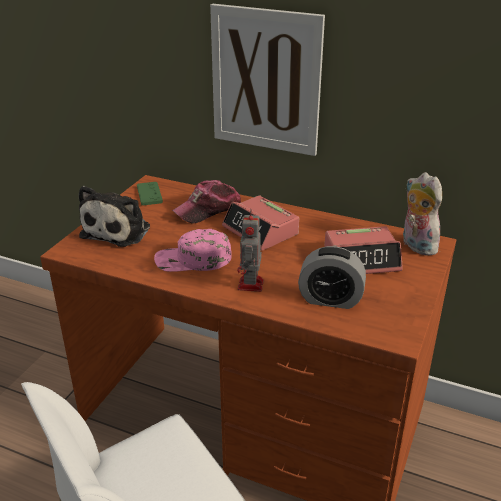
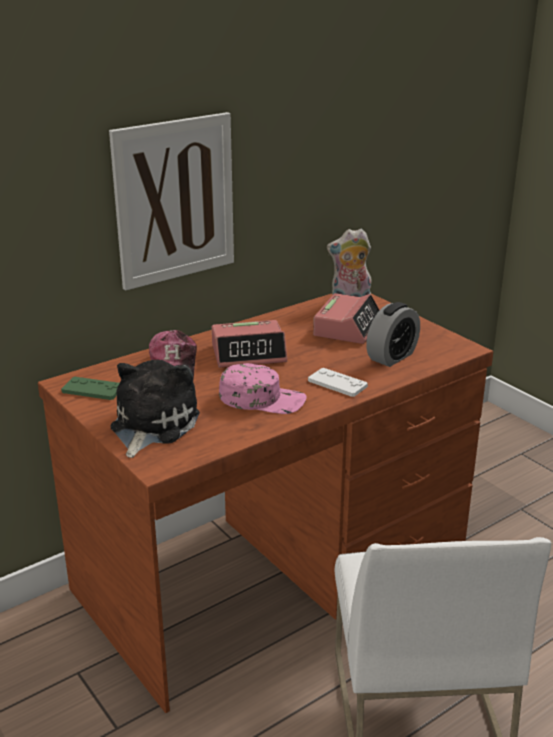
camera: 60 degrees left, 5 degrees down
(118, 230) = (151, 425): plush toy -> plush toy turned 120 degrees counterclockwise
(193, 259) = (262, 398): pink cap -> pink cap turned 105 degrees counterclockwise
(250, 285) = (337, 383): toy robot -> white game controller

